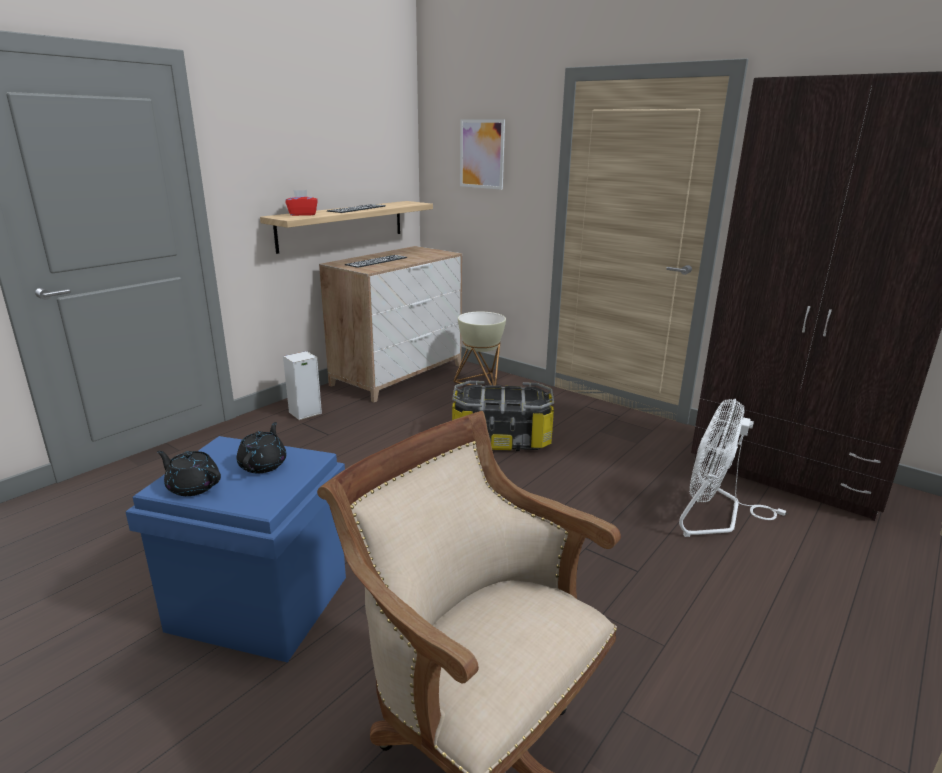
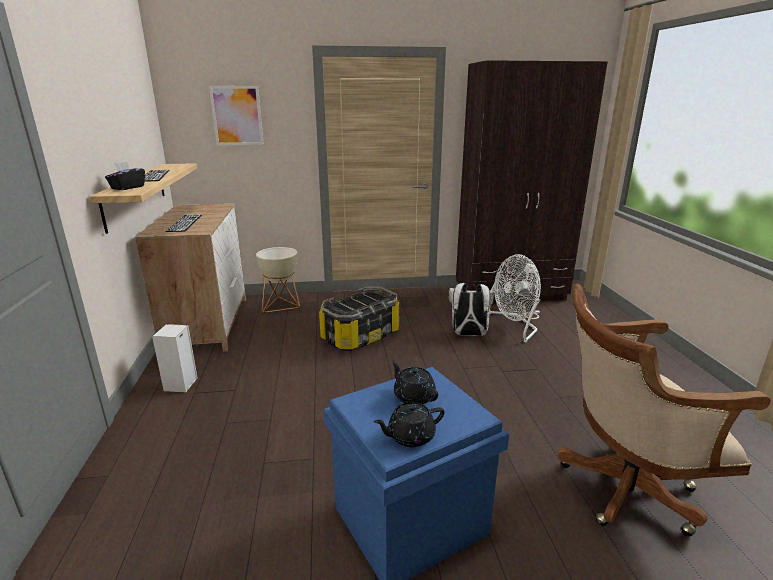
camera: 45 degrees left, 0 degrees up
(302, 214) = (127, 187): red tissue box -> black tissue box
(622, 492) = (468, 334): none -> white backpack

